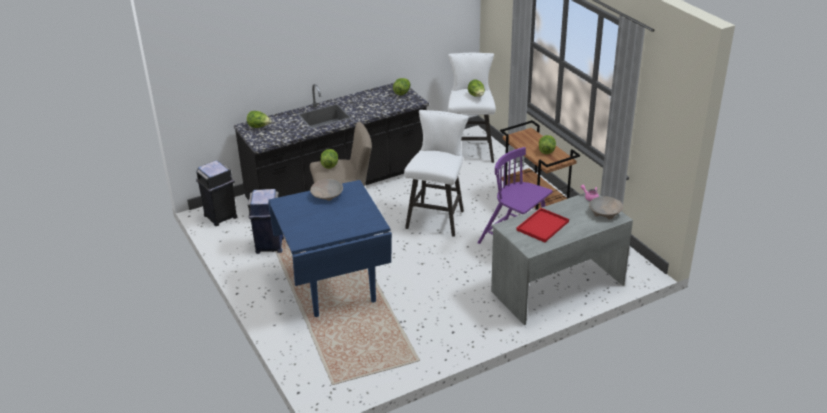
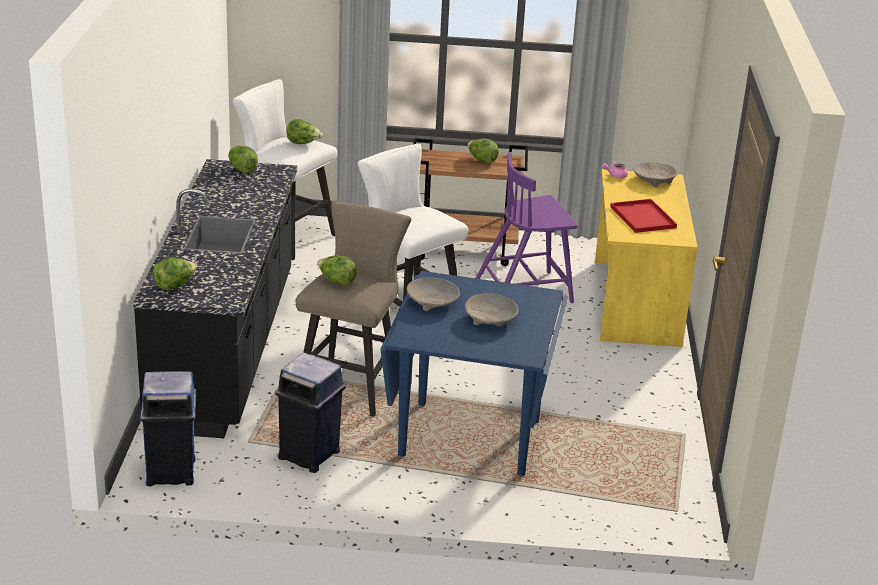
camera: 60 degrees left, 5 degrees down
(221, 217) = (172, 472): black trash can -> blue trash can
(328, 218) = (491, 319): none -> beige bowl
(557, 287) = (634, 302): grey desk -> yellow desk

